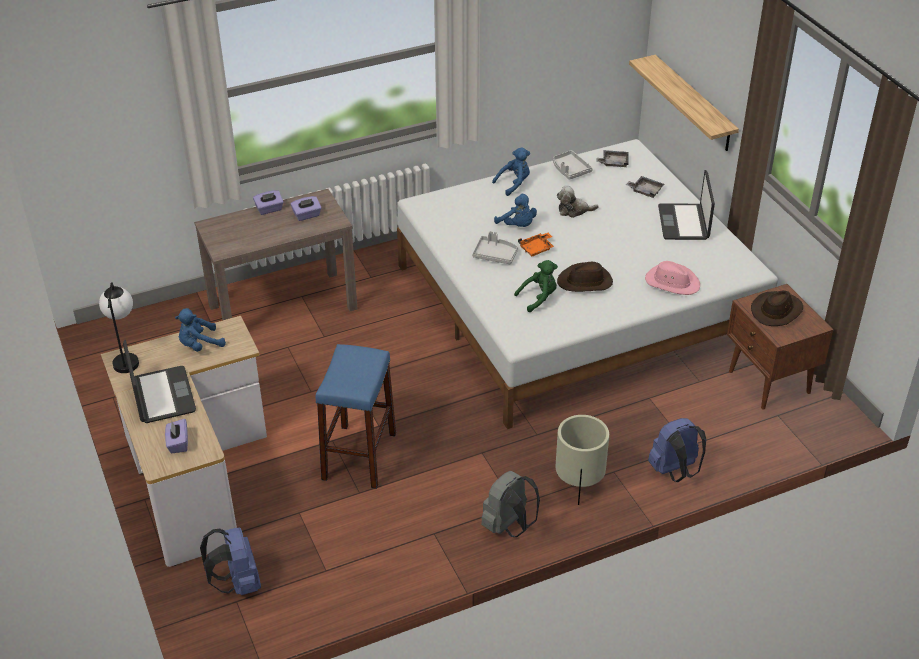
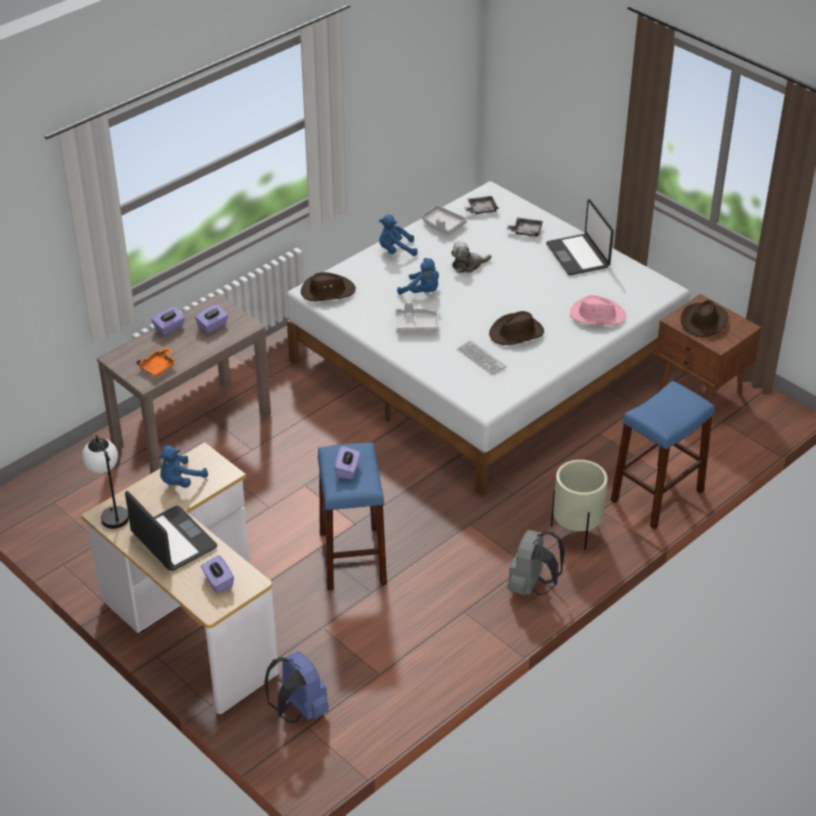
camera: 20 degrees left, 0 degrees up
(350, 371) = (347, 470): none -> purple tissue box
(432, 207) = (327, 291): none -> brown hat
(514, 184) = (395, 250): blue plush toy -> blue plush toy turned 135 degrees counterclockwise
(536, 248) = (453, 310): orange tray -> orange tray (158, 367)
(539, 298) = (481, 358): green plush toy -> keyboard
(675, 471) = (657, 496): blue backpack -> blue stool
(693, 104) = (550, 135): shelf -> none

